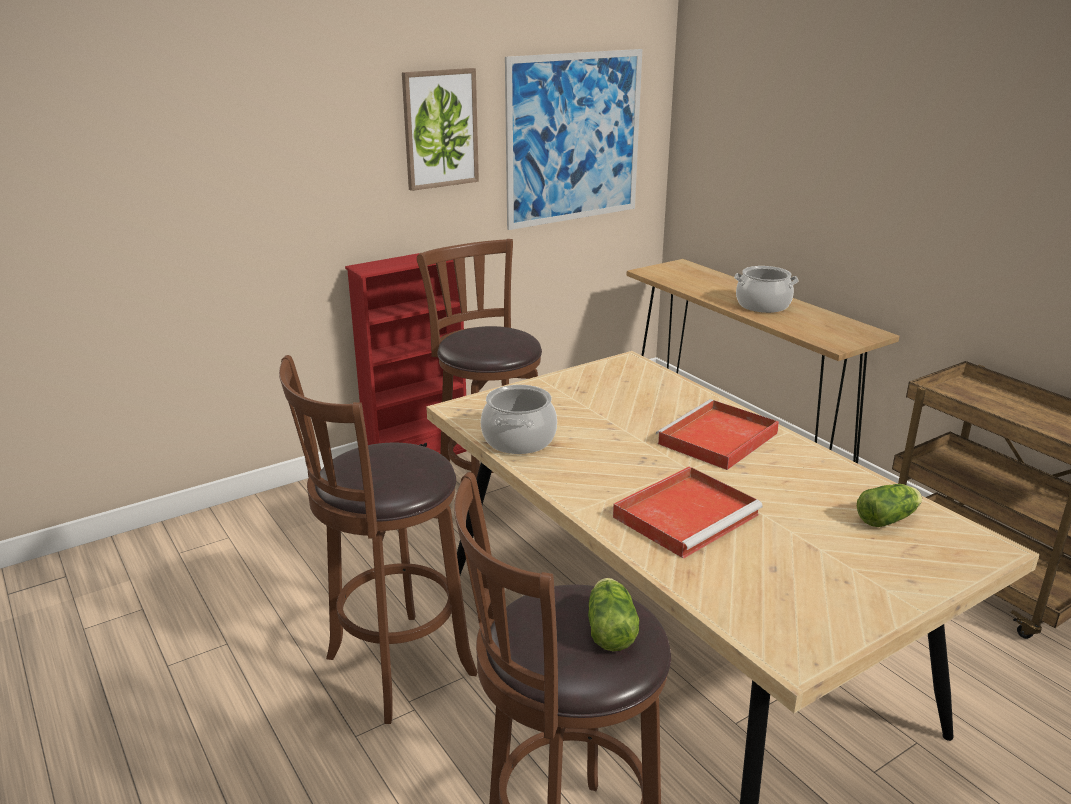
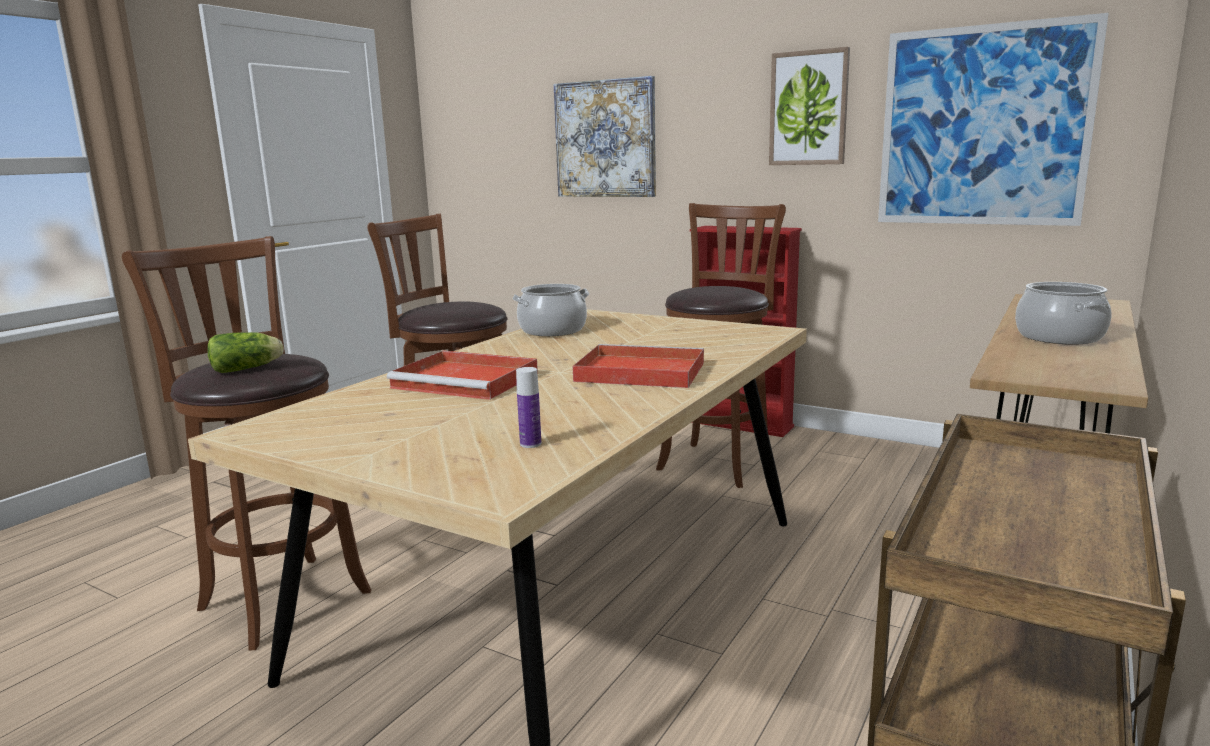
camera: 65 degrees right, 10 degrees down
(194, 180) = (605, 139): none -> picture
(889, 518) = (530, 444): lettuce -> bottle

